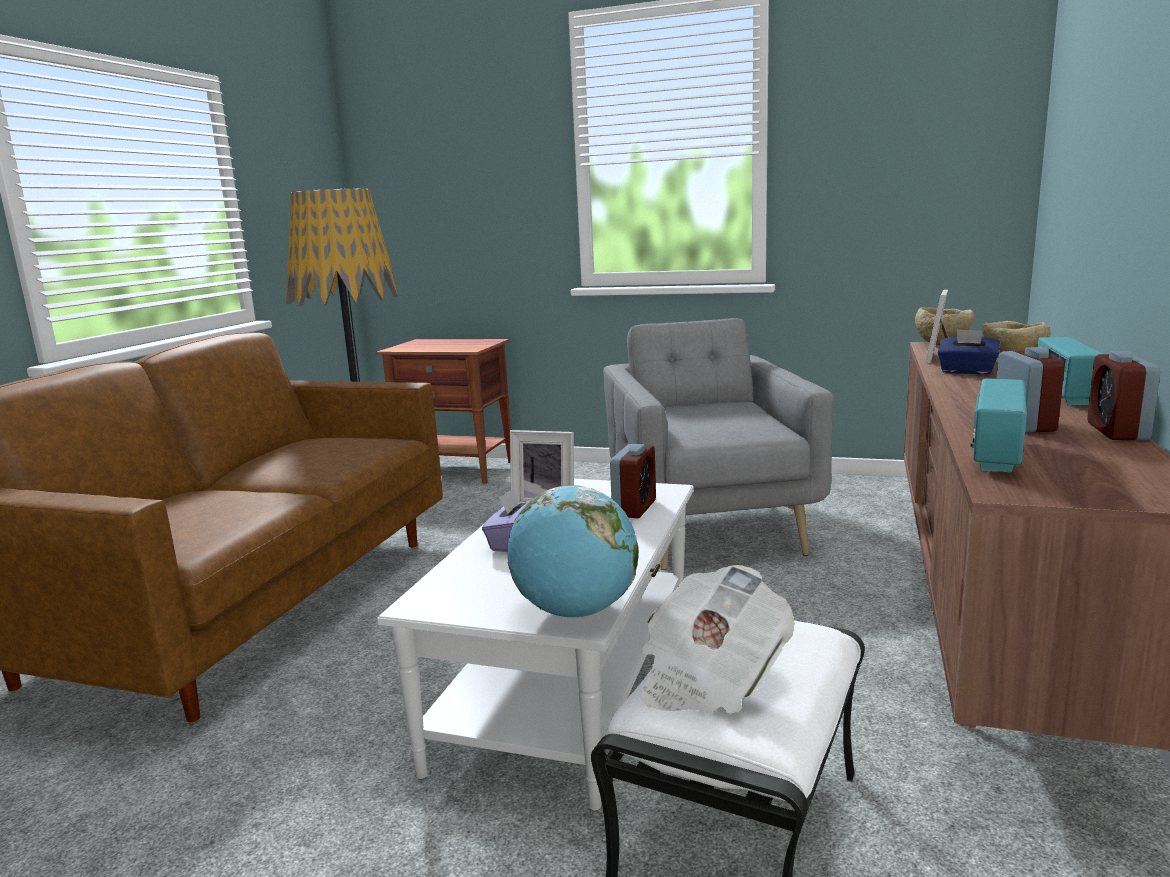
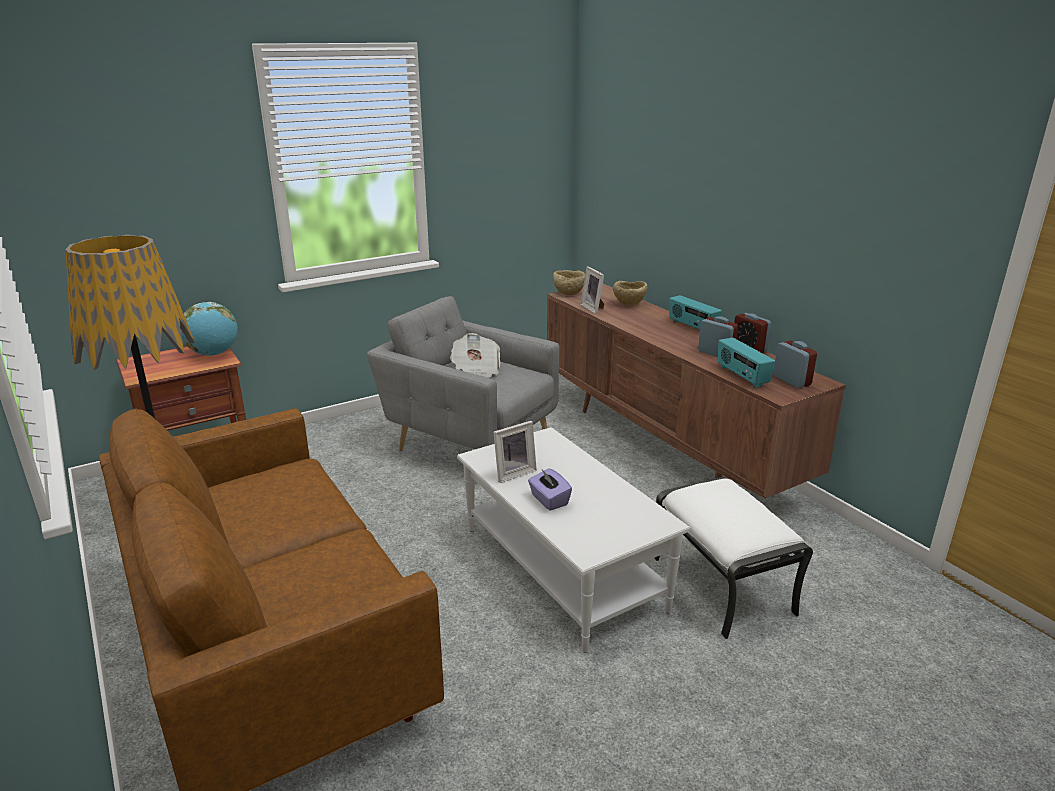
camera: 50 degrees left, 10 degrees up
(576, 611) = (653, 520): globe -> globe (214, 354)
(634, 508) = (557, 454): alarm clock -> alarm clock (791, 380)
(709, 677) = (734, 520): newspaper -> newspaper (476, 371)
(966, 371) = (625, 317): blue tissue box -> none

